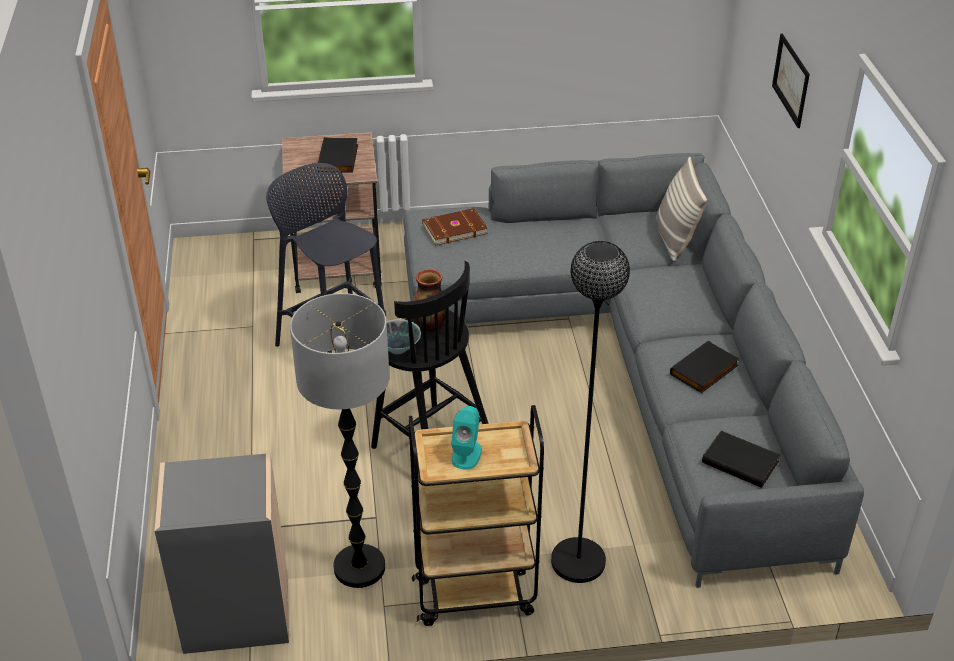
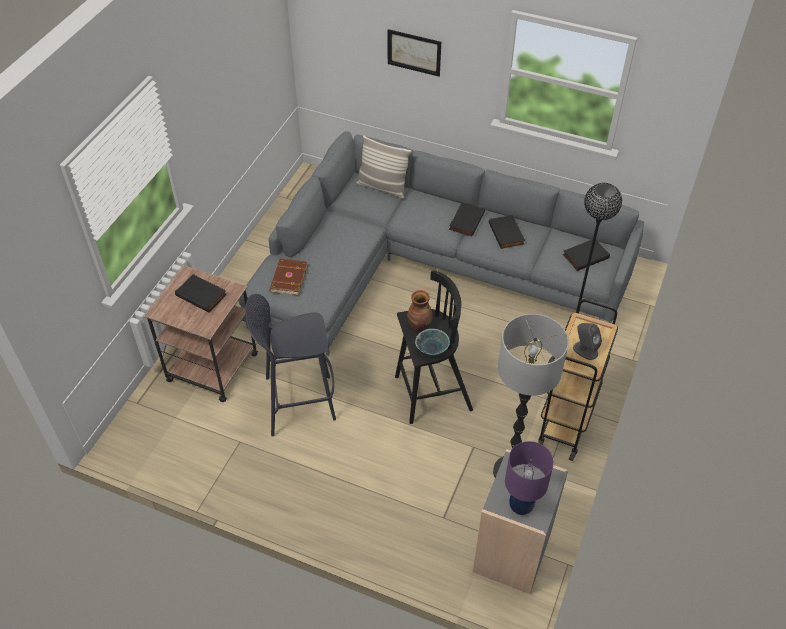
camera: 60 degrees left, 10 degrees up
(187, 493) = (520, 506): none -> purple table lamp
(466, 454) = (585, 350): turquoise speaker -> grey speaker
(691, 327) = (466, 220): none -> black book

